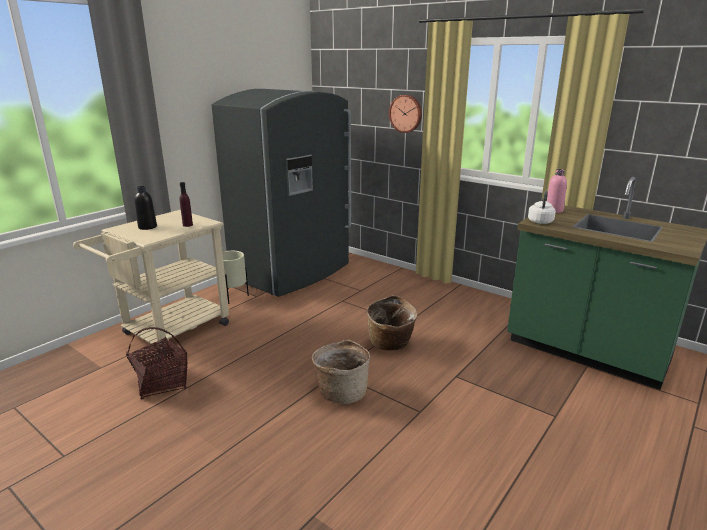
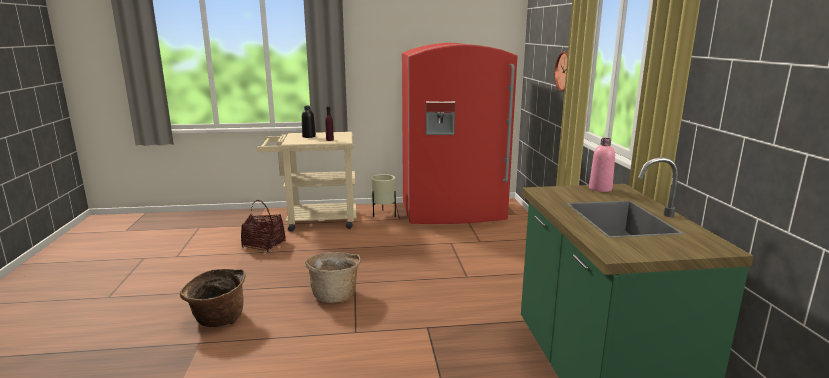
camera: 45 degrees right, 5 degrees down
(292, 272) = (453, 212): grey fridge -> red fridge
(390, 344) = (425, 284): basket -> basket (218, 320)
(540, 221) = (549, 191): white kettle -> none

